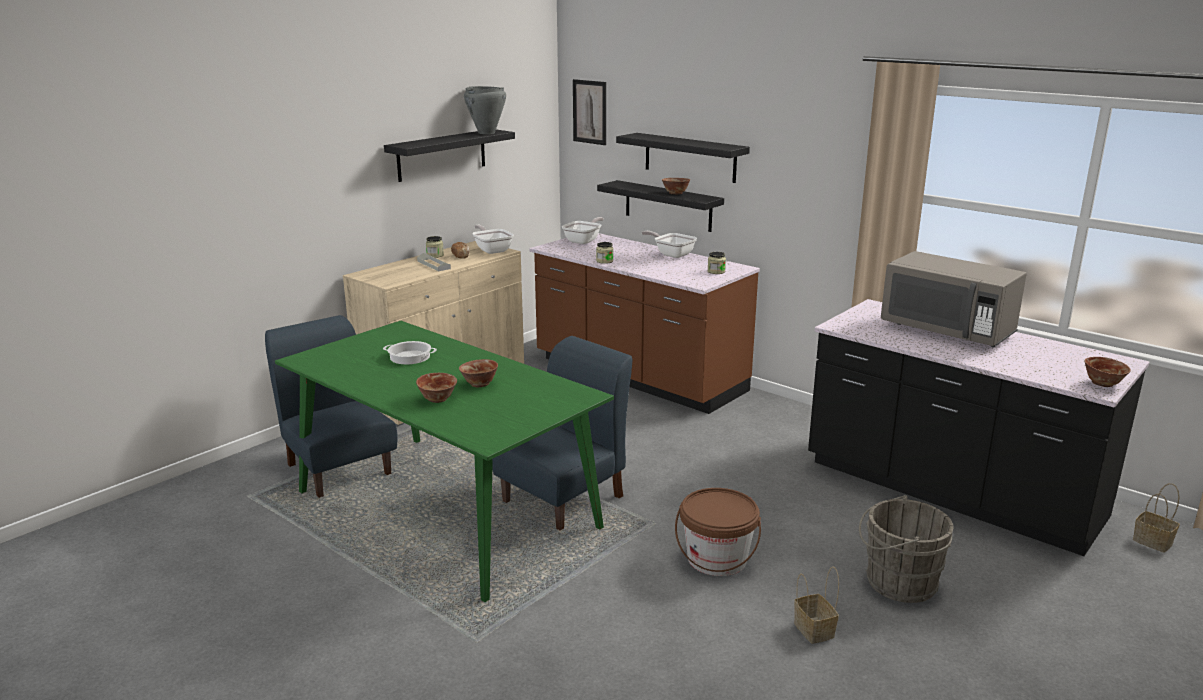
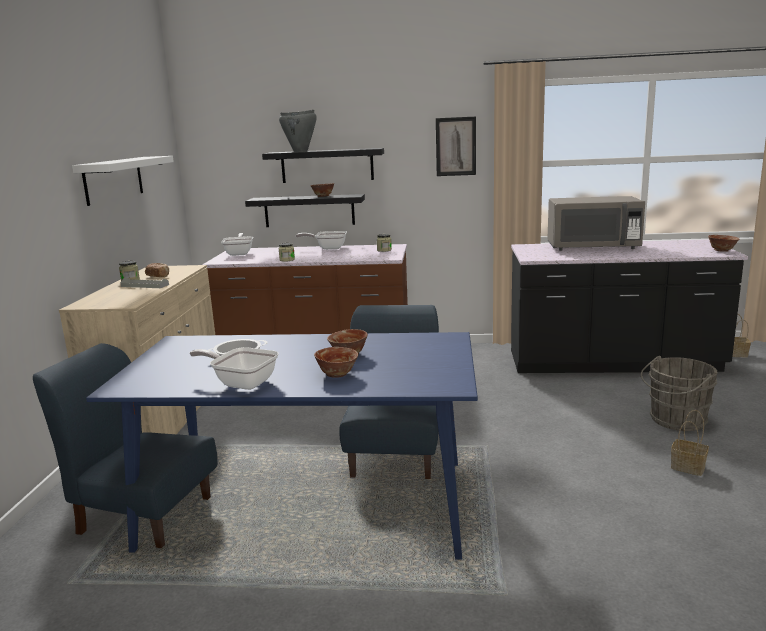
camera: 35 degrees left, 5 degrees down
(442, 155) = (113, 179): black shelf -> white shelf
(447, 509) = (310, 503): green dining table -> blue dining table
(486, 133) = (149, 157): grey cooking pot -> grey cooking pot (300, 151)
(492, 250) = (178, 268): frying pan -> frying pan (241, 382)
(590, 112) = (215, 141): picture -> picture (455, 146)
(717, 559) = (563, 451): brown bucket -> none

